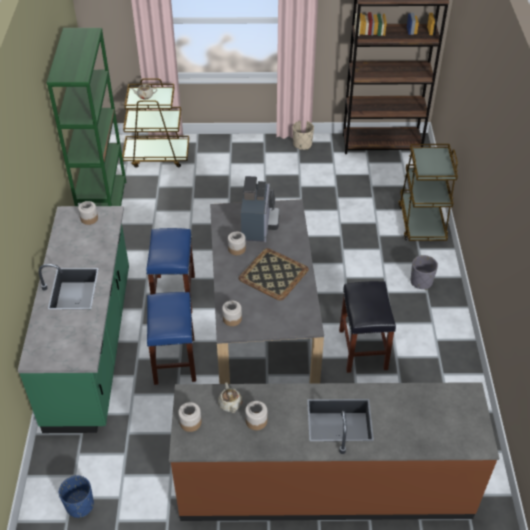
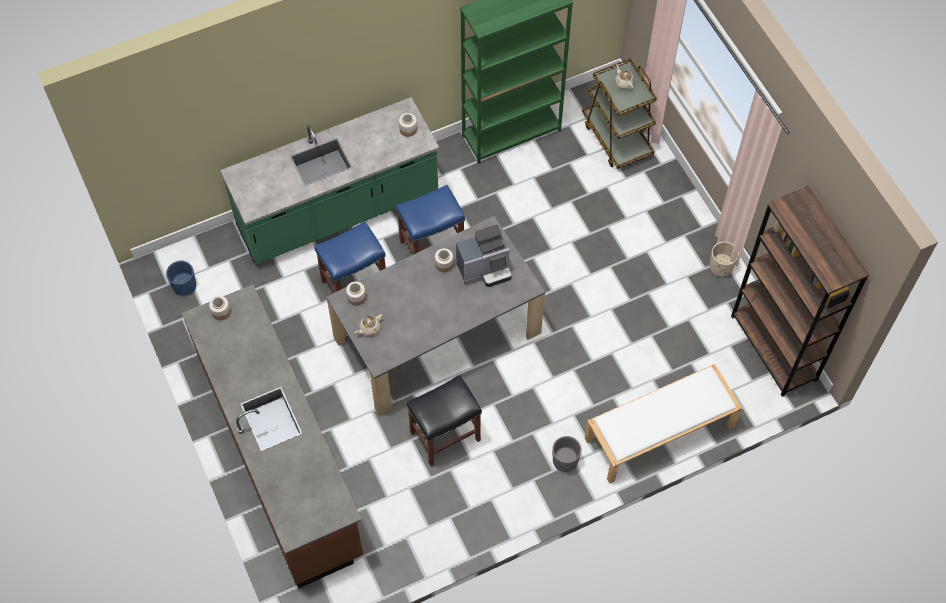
camera: 65 degrees right, 15 degrees up
(230, 404) = (250, 332): beige teapot -> beige teapot (369, 328)
(256, 421) = (243, 357): jar -> none
(273, 274) = (427, 307): tray -> none
(421, 222) = (659, 433): brown cart -> white bench

